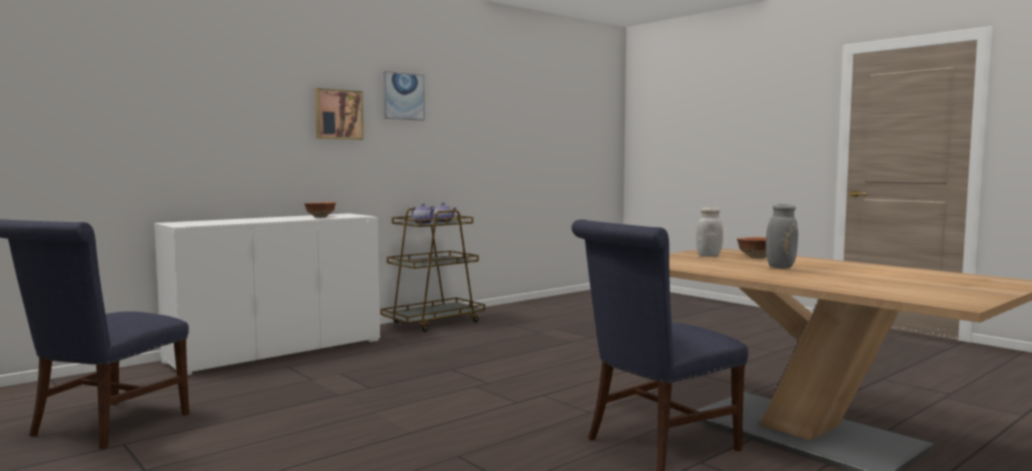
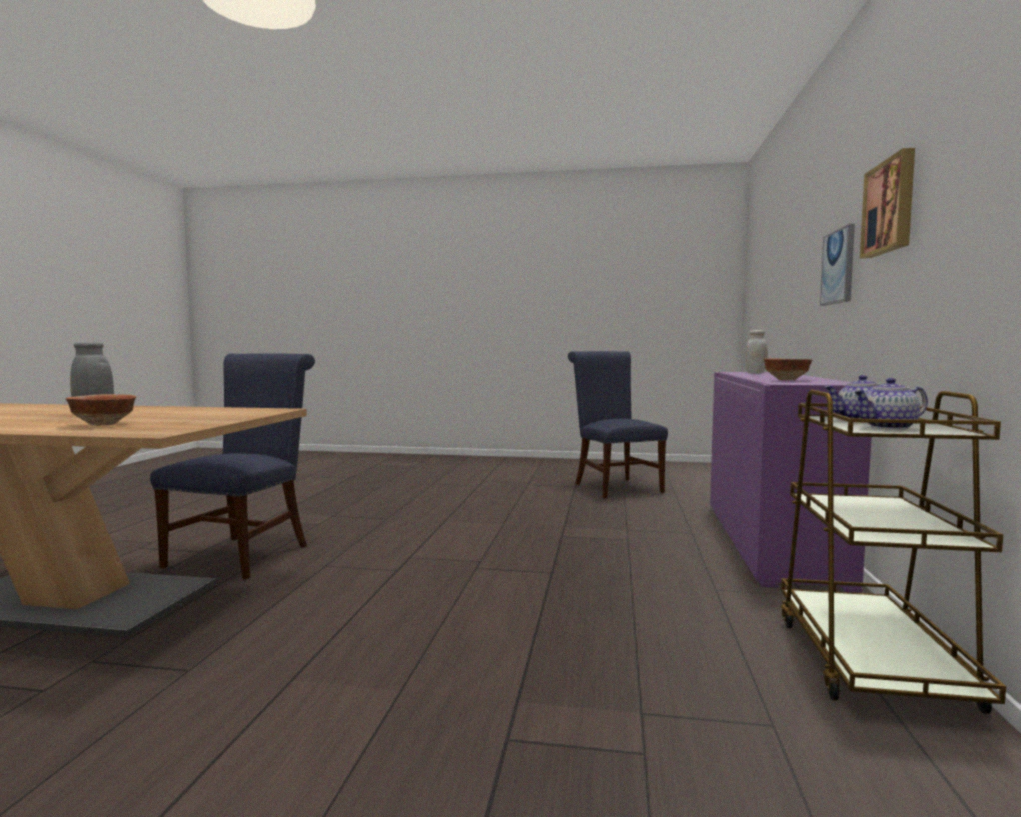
camera: 140 degrees right, 0 degrees up
(276, 351) = (770, 541): white cabinet -> purple cabinet
(403, 96) = (972, 114): picture -> picture (839, 267)
(708, 255) = (180, 421): white jar -> white jar (755, 373)

